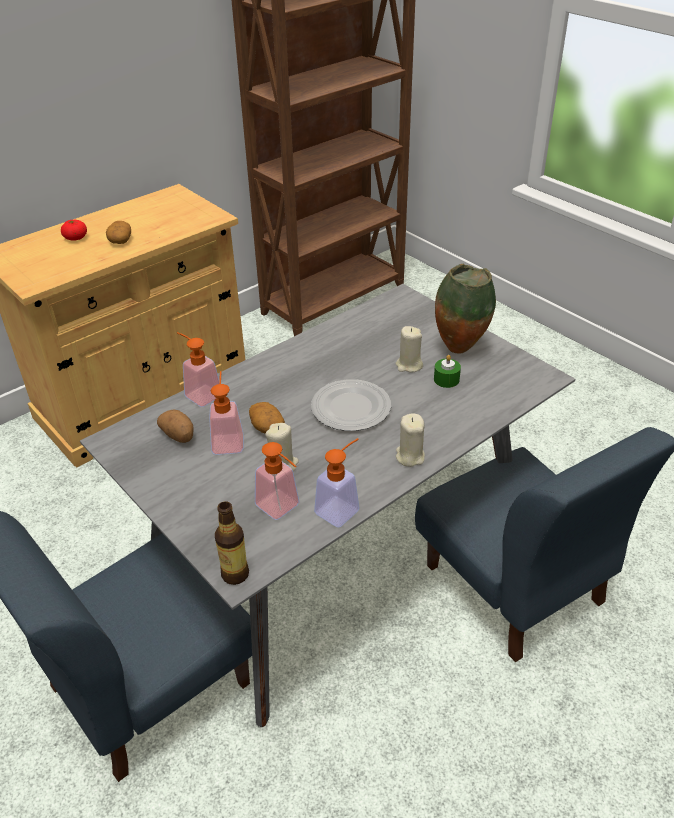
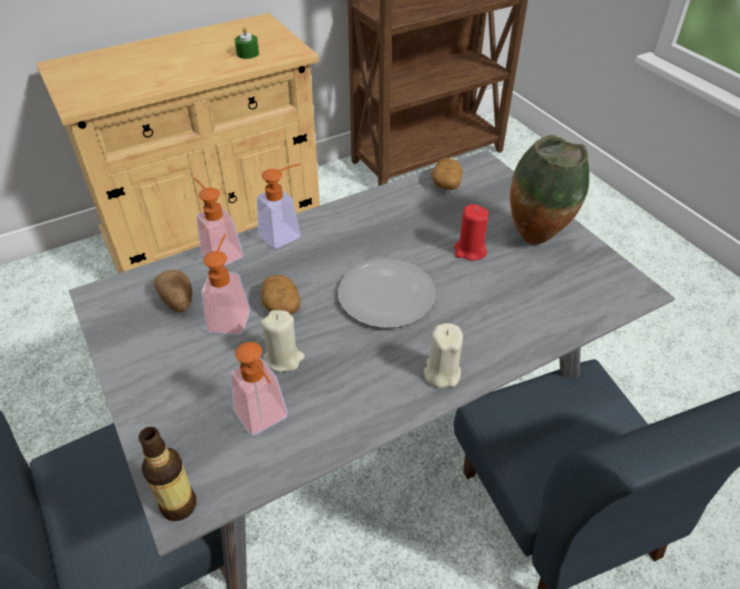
camera: 10 degrees right, 5 degrees up
(76, 238) = (142, 58): tomato -> none
(120, 240) = (186, 66): potato -> potato (446, 183)
(342, 508) = (338, 432): soap dispenser -> soap dispenser (285, 233)
(409, 365) = (469, 251): beige candle -> red candle
(446, 379) = (511, 276): green candle -> green candle (248, 53)

